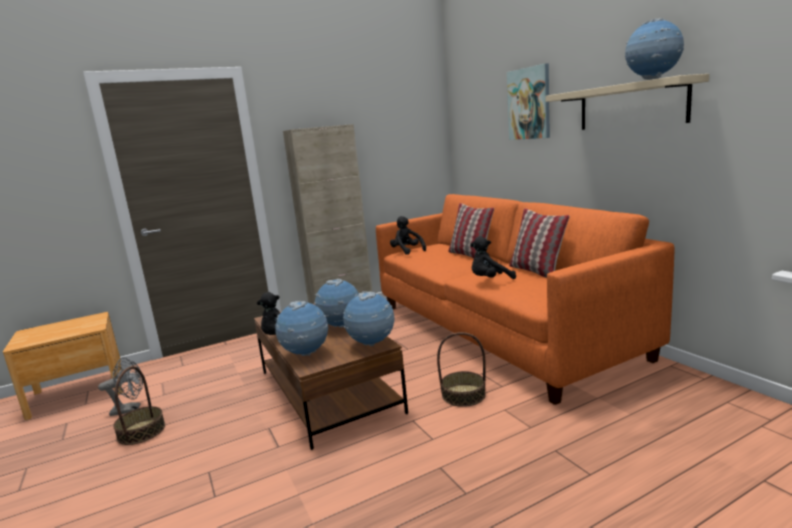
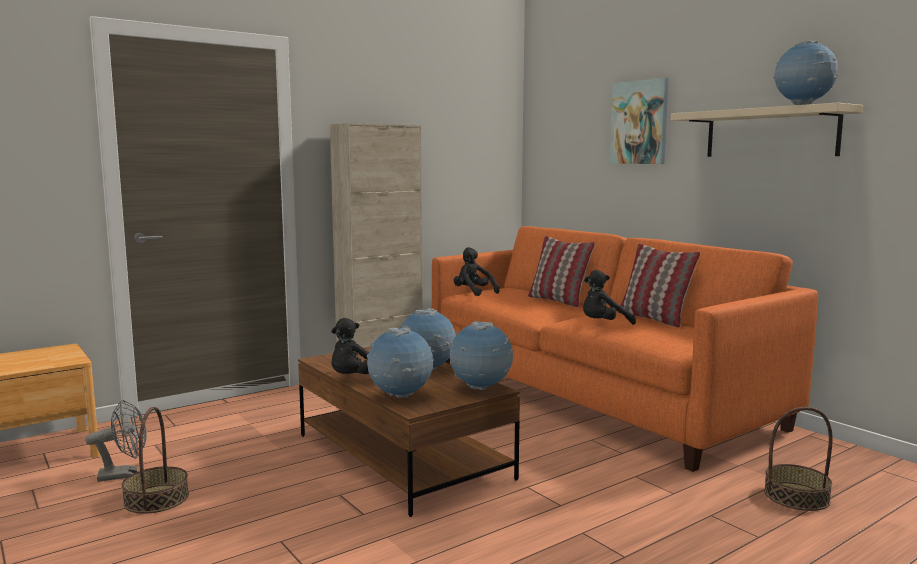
camera: 10 degrees left, 5 degrees down
(463, 395) = (579, 461): basket -> basket (796, 496)

